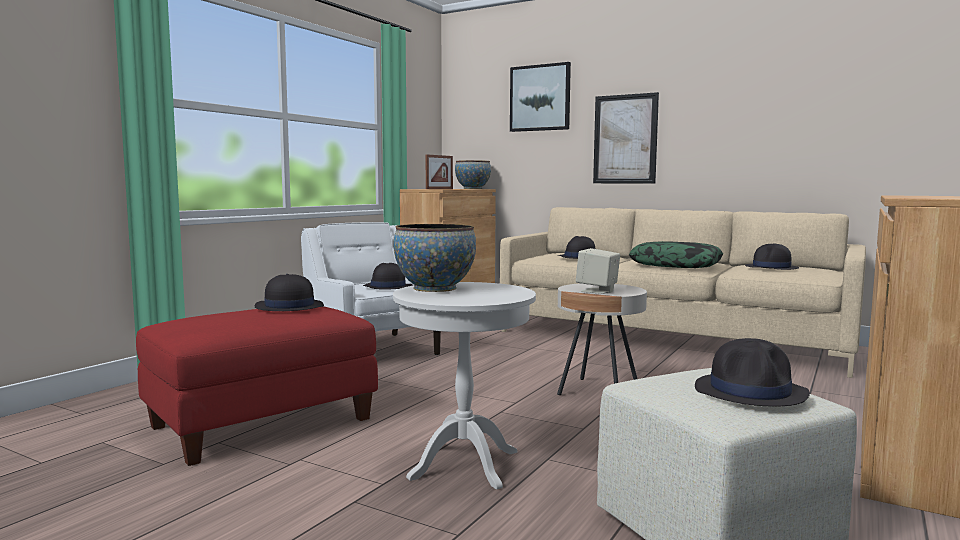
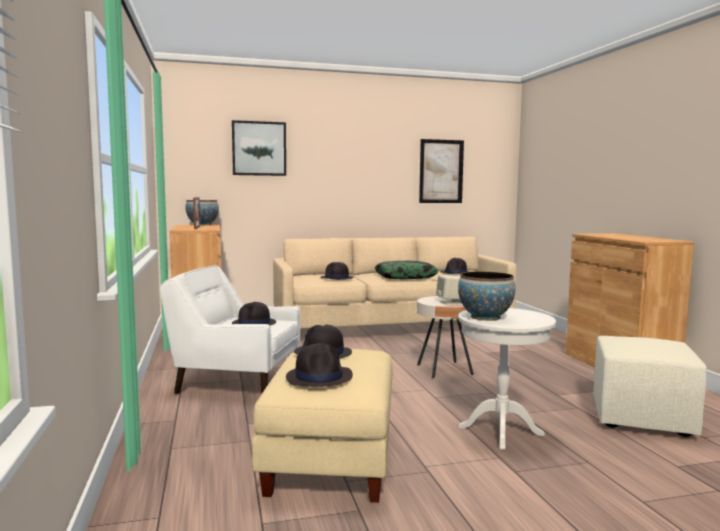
camera: 45 degrees left, 0 degrees up
(261, 423) = (332, 458): red ottoman -> beige ottoman
(625, 139) = (331, 185): picture -> picture (441, 171)
(751, 392) = (658, 343): black hat -> black hat (319, 377)

